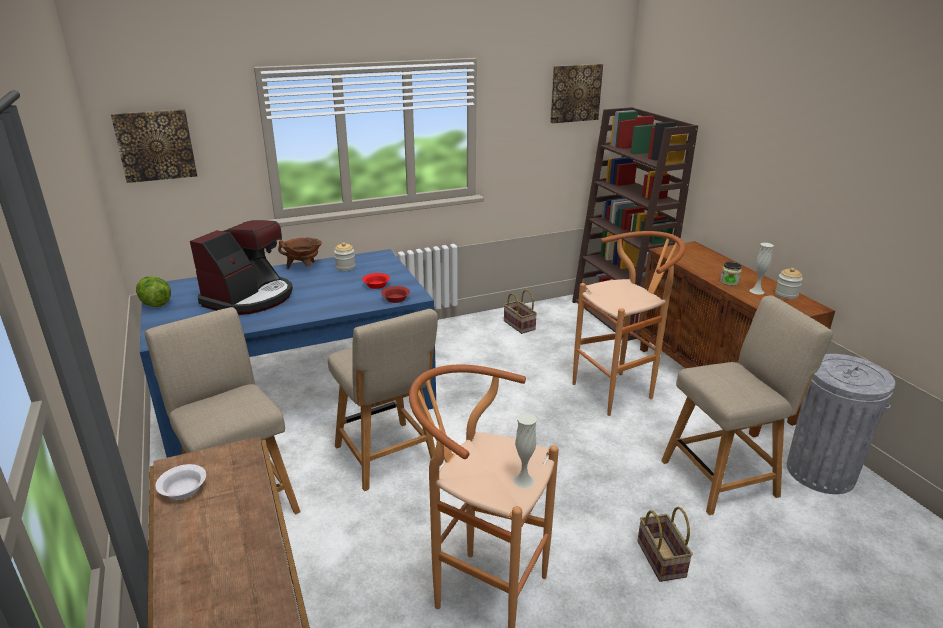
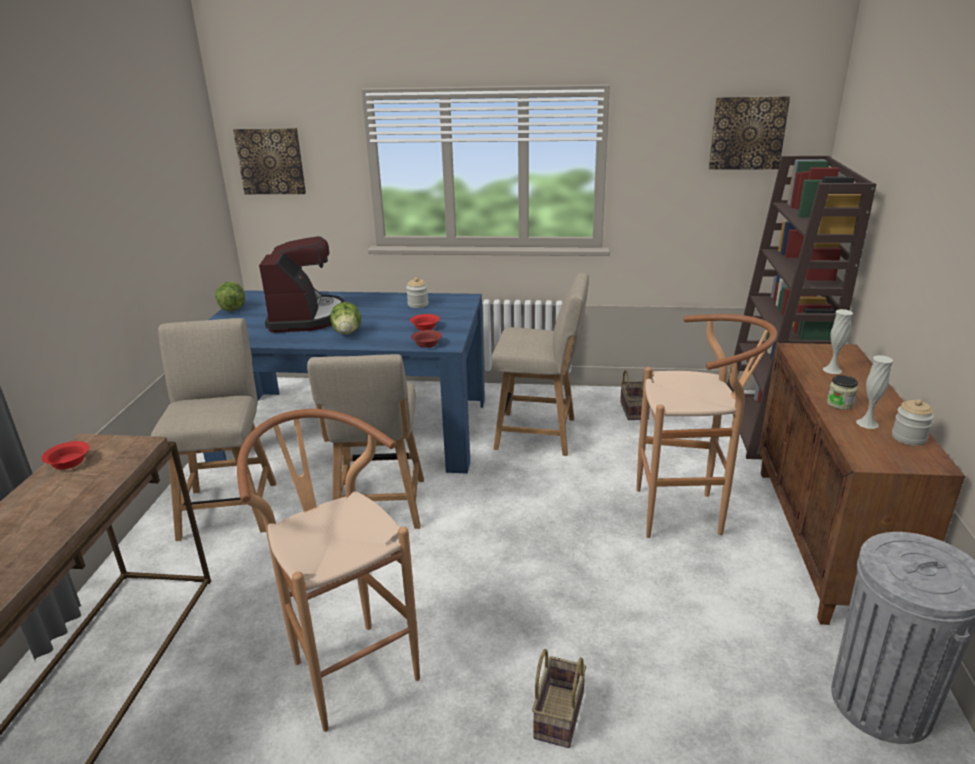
camera: 30 degrees right, 0 degrees up
(184, 489) = (70, 462): white bowl -> red bowl
(250, 298) = (306, 317): coffee machine -> coffee machine turned 60 degrees counterclockwise
(304, 267) = (382, 298): brown cooking pot -> none
(309, 304) = (347, 332): none -> lettuce
(523, 480) = (347, 552): white vase -> white vase (832, 370)
(723, 477) = (729, 656): beige chair -> beige chair (540, 434)

